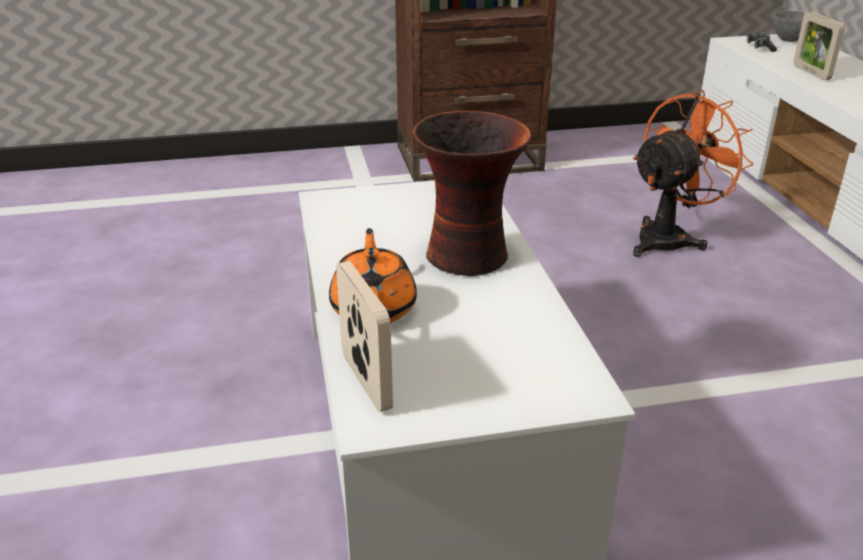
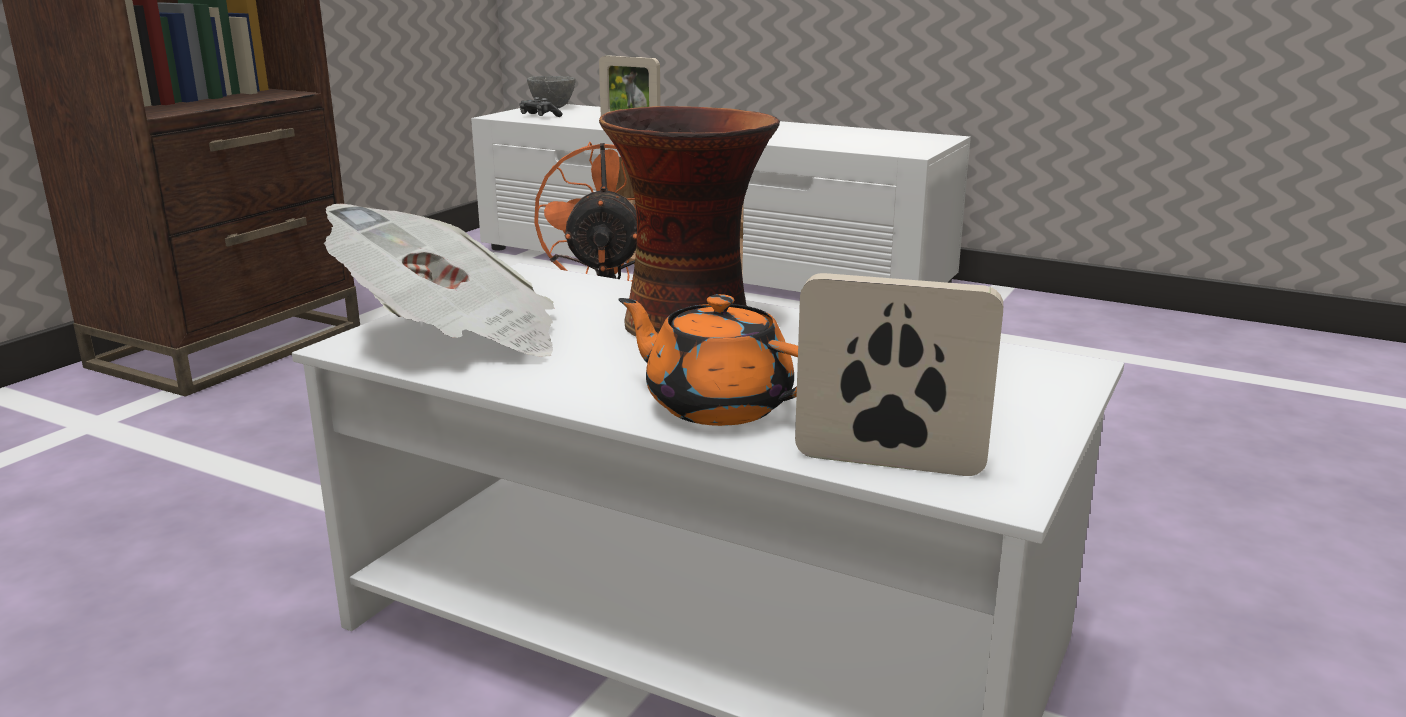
camera: 50 degrees left, 10 degrees down
(362, 213) = (455, 337): none -> newspaper

